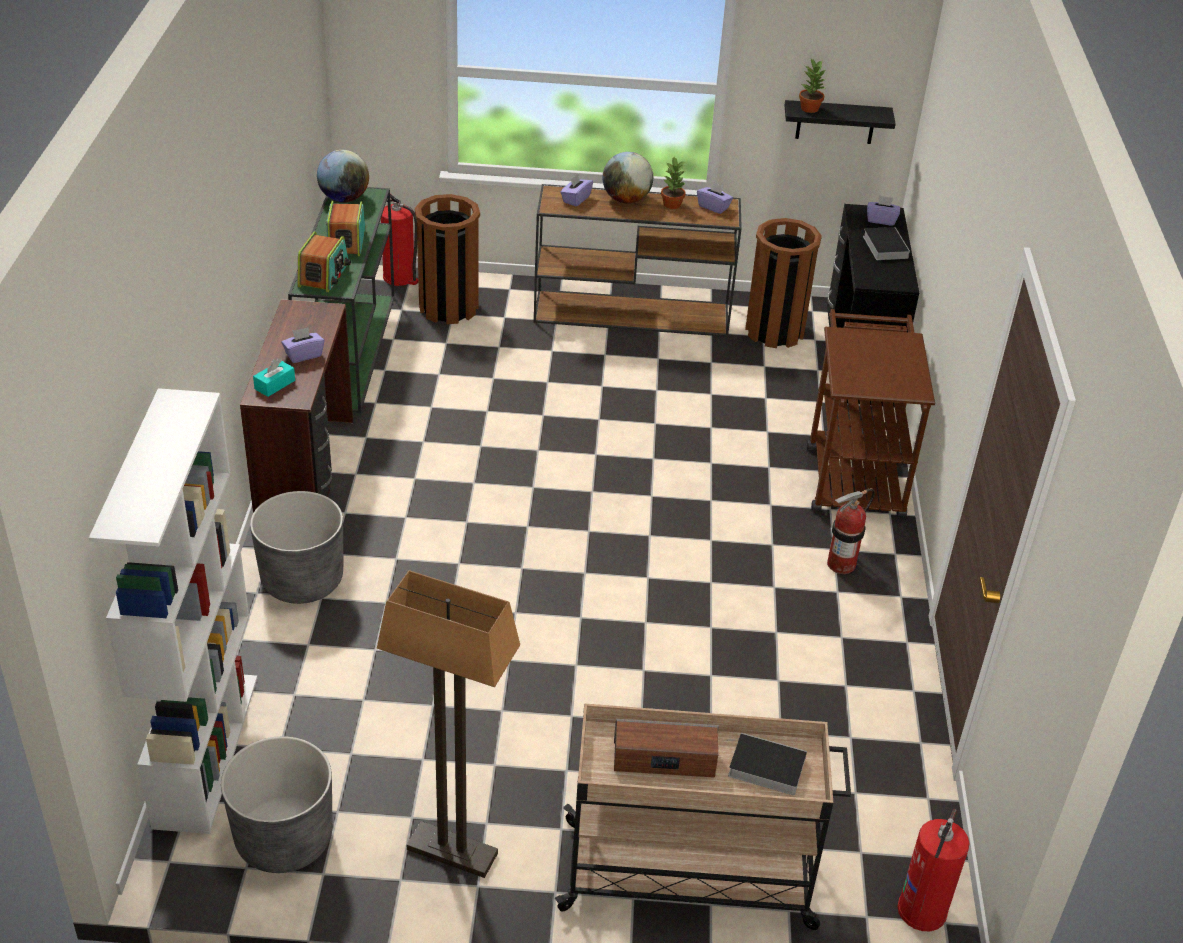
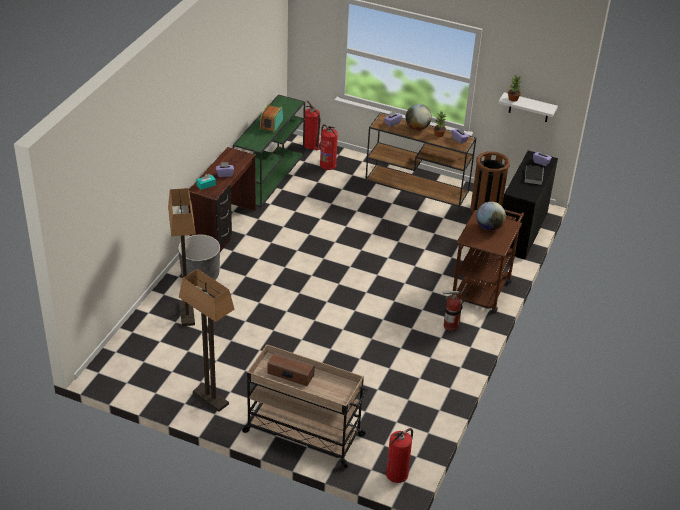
camera: 20 degrees right, 0 degrees up
(205, 749) = (130, 334): white bookcase -> none
(284, 839) = (146, 376): grey planter -> none
(310, 670) = (186, 313): none -> floor lamp
(324, 275) = (253, 139): radio -> none
(344, 198) = (281, 103): globe -> globe (489, 227)
(449, 307) = (327, 165): brown trash can -> fire extinguisher
(764, 767) = (330, 388): book -> none
(835, 122) = (529, 107): black shelf -> white shelf

